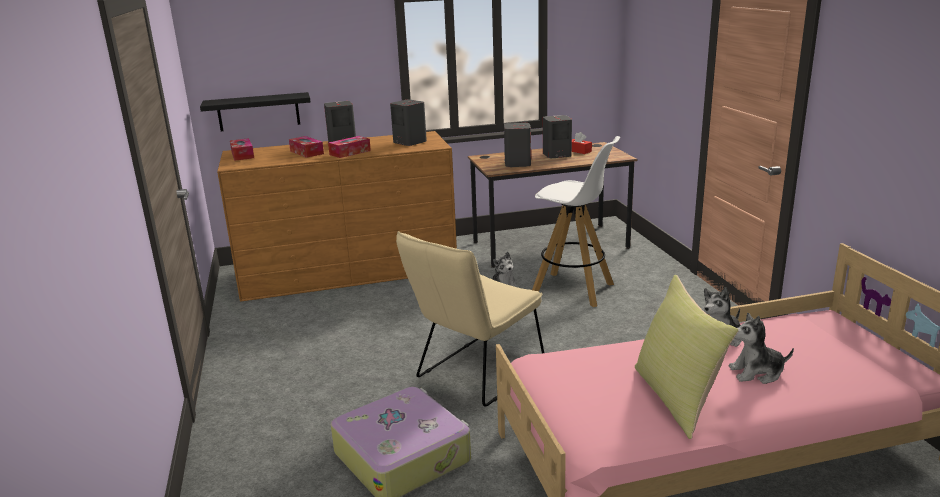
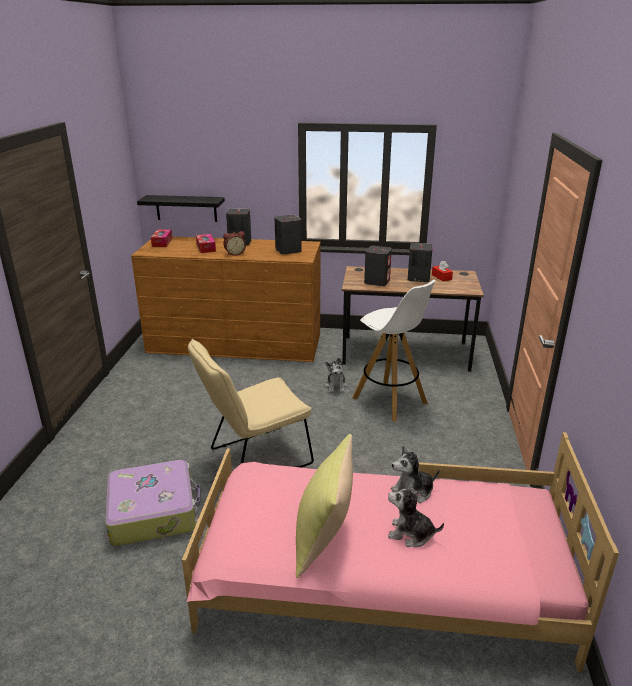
camera: 20 degrees right, 5 degrees up
(350, 152) = (234, 253): tissue box -> alarm clock

